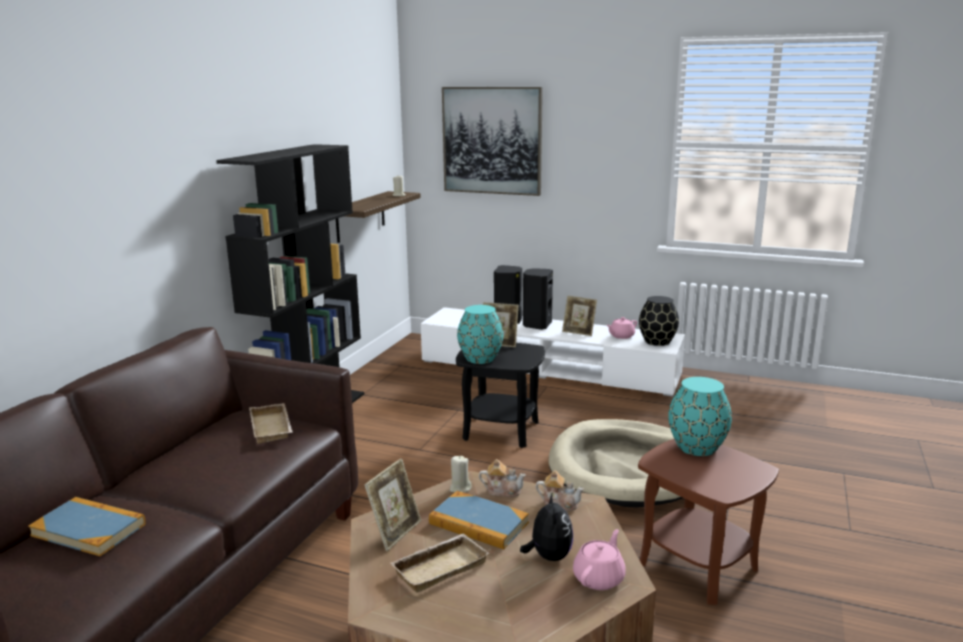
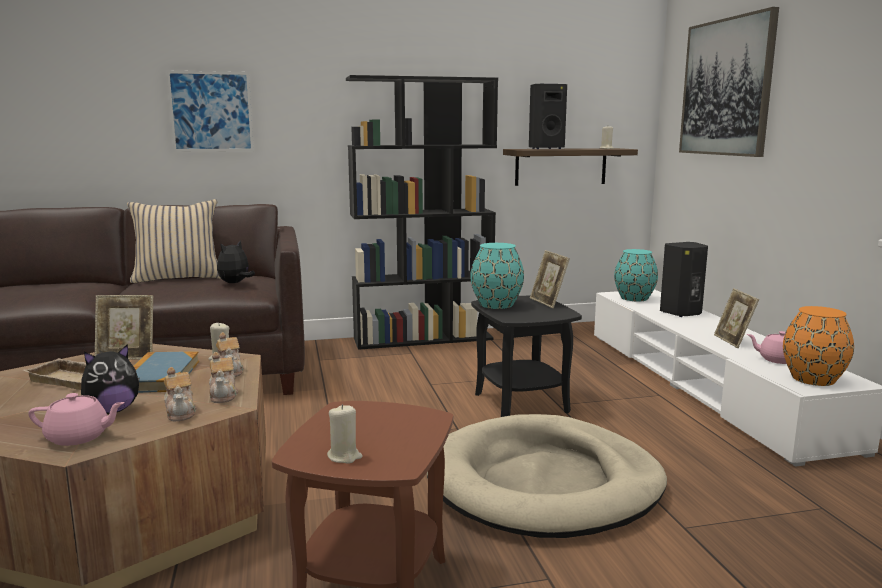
camera: 55 degrees right, 5 degrees down
(89, 529) = (52, 285): book -> none
(93, 227) = (211, 111): none -> picture
(178, 452) = (178, 278): none -> beige pillow
(273, 428) = (235, 283): beige tray -> plush toy
(536, 325) = (703, 323): black speaker -> black speaker (545, 148)
(582, 526) = (181, 412): none -> teapot
(657, 341) = (813, 379): black vase -> orange vase
(697, 447) = (414, 421): turquoise vase -> turquoise vase (634, 298)
(736, 480) = (344, 456): none -> beige candle

